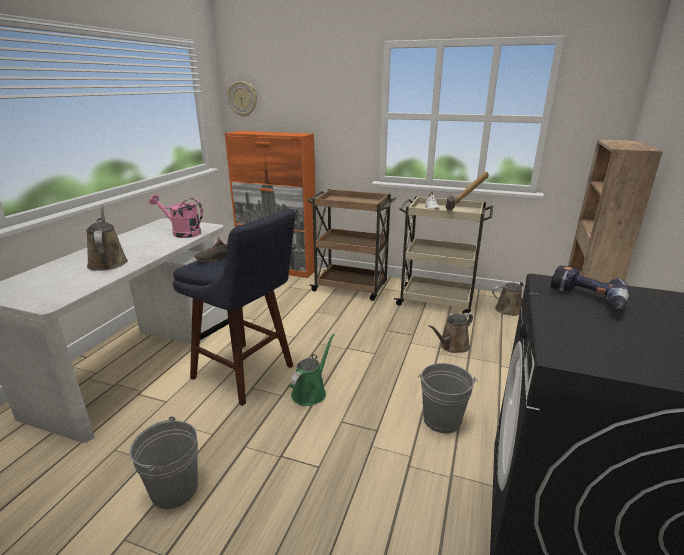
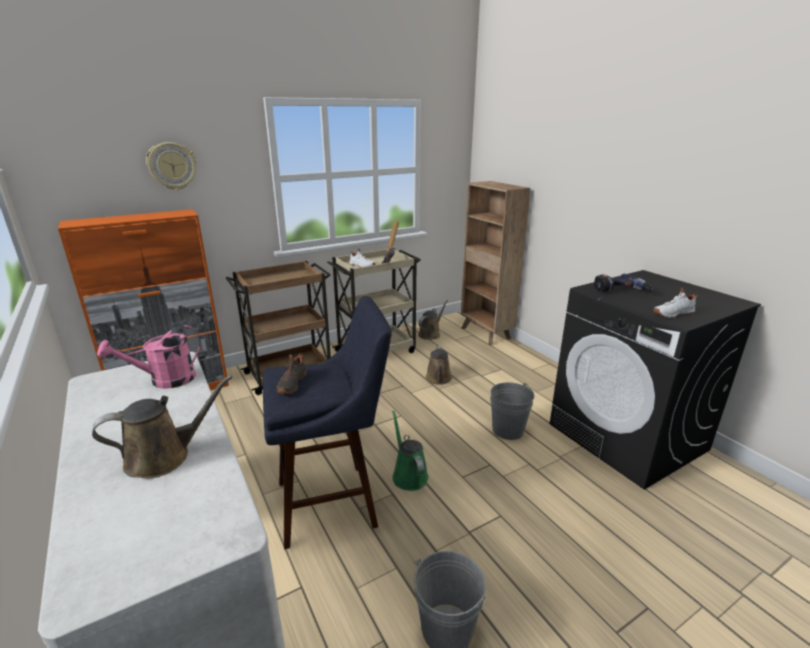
camera: 50 degrees left, 0 degrees up
(108, 262) = (164, 457): brown watering can -> brown watering can turned 135 degrees clockwise
(243, 99) = (56, 173): wall clock -> wall clock (172, 166)
(583, 344) = (672, 313): none -> white shoe

